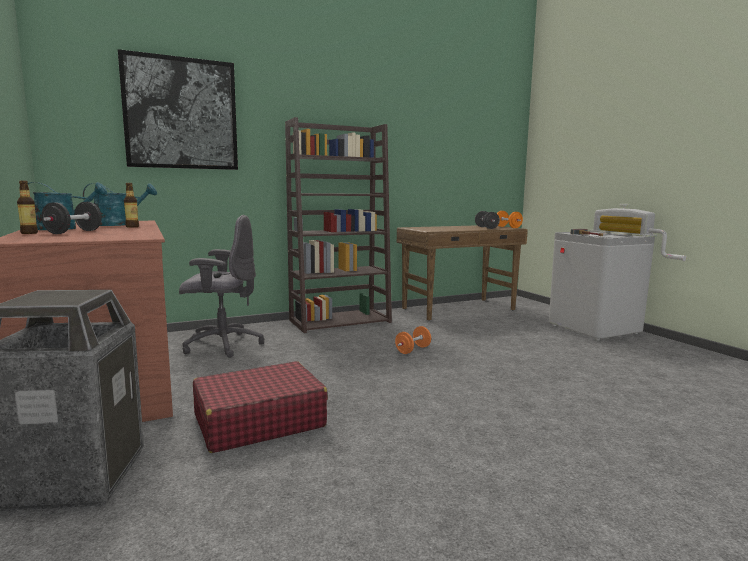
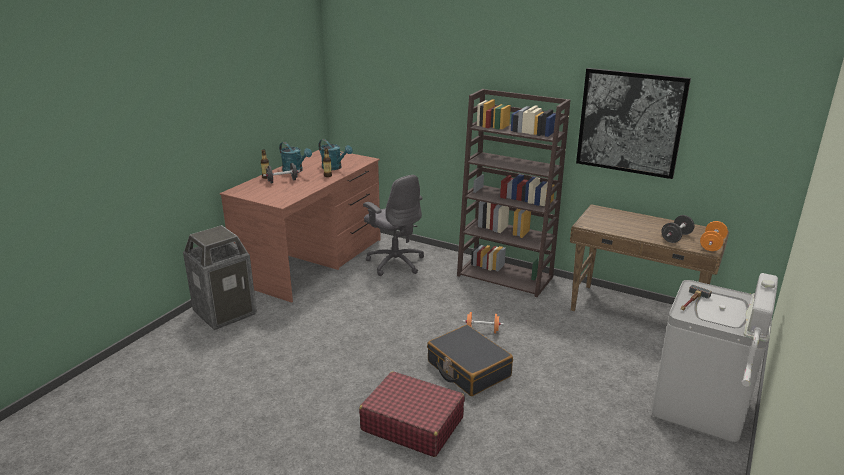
camera: 55 degrees right, 15 degrees up
(181, 114) = (407, 78): picture -> picture (630, 122)
(258, 421) = (310, 327): red suitcase -> red suitcase (412, 423)
(470, 371) = (468, 369): none -> black suitcase

